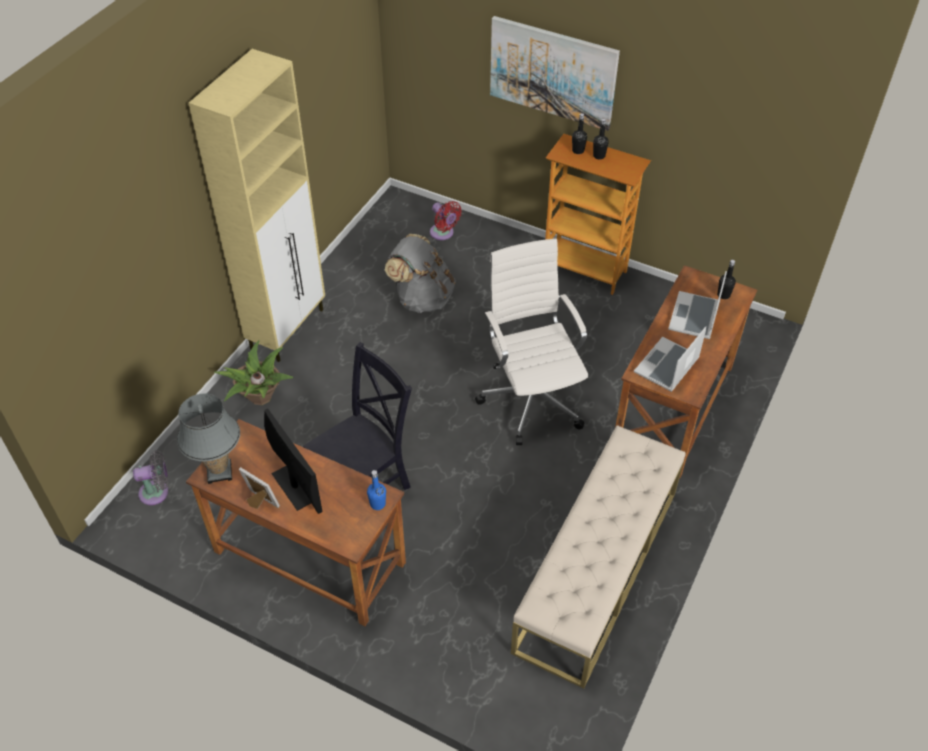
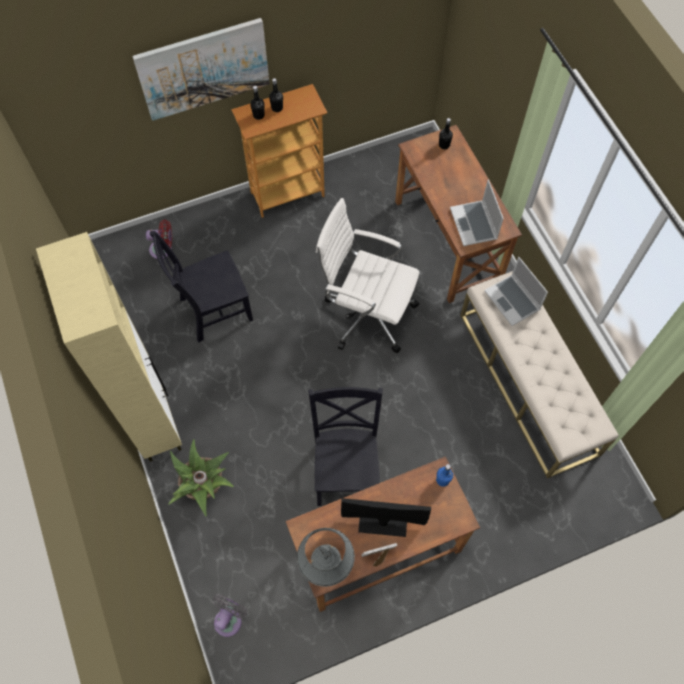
camera: 50 degrees left, 15 degrees up
(422, 298) = (212, 310): grey backpack -> black chair
(694, 317) = (448, 176): laptop -> laptop (513, 301)

